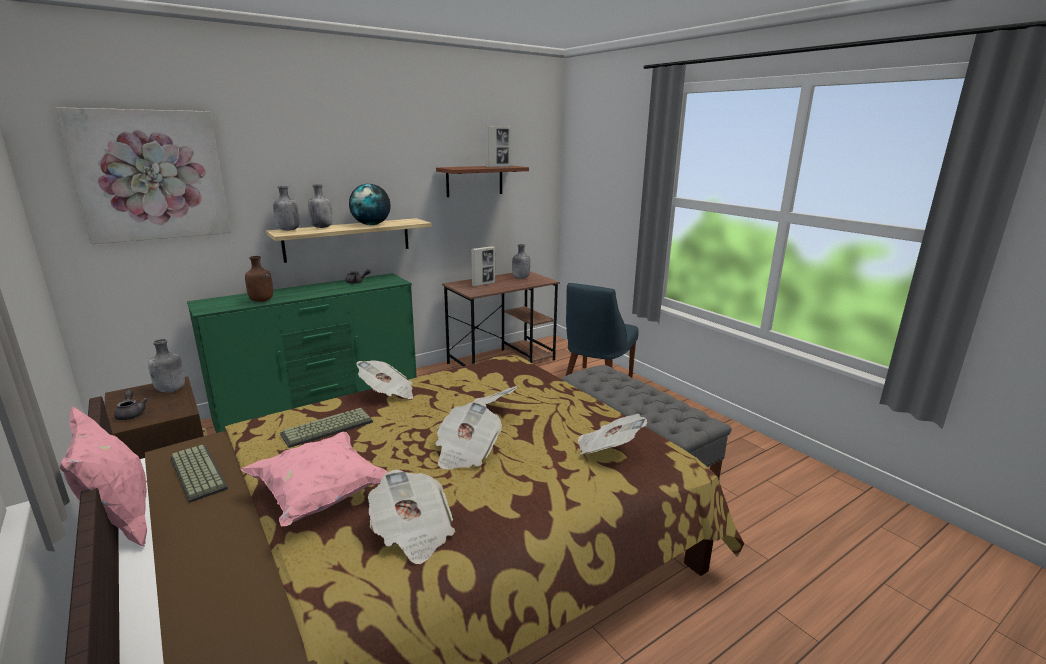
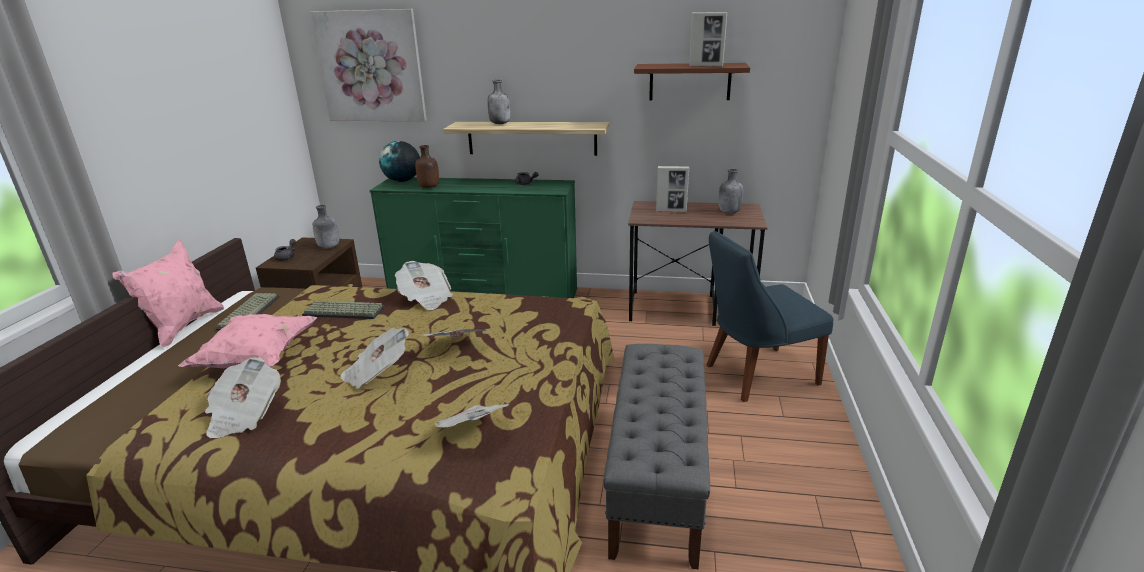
camera: 45 degrees right, 5 degrees up
(288, 230) = (469, 123): grey bottle -> none
(371, 225) = (545, 125): globe -> globe (403, 181)

